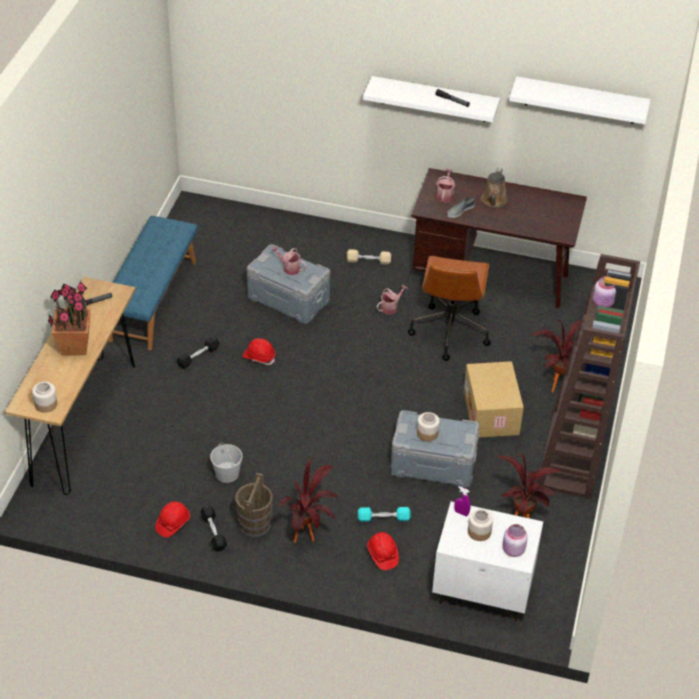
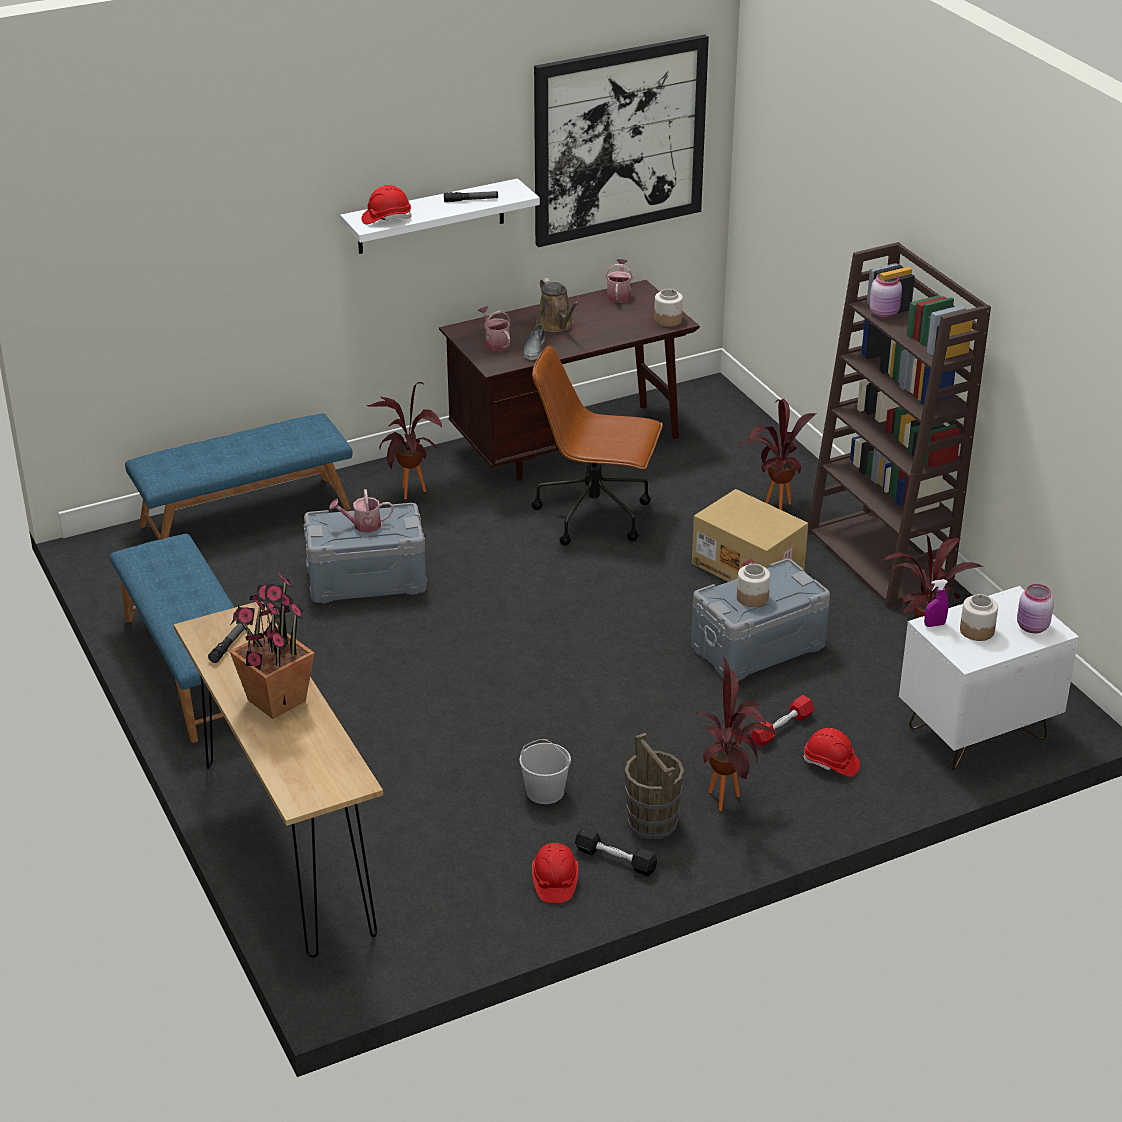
camera: 40 degrees left, 10 degrees down
(46, 404) = (332, 780): jar -> jar (668, 320)
(198, 357) = (337, 695): black dumbbell -> none
(259, 357) = (414, 654): red hard hat -> red hard hat (386, 218)
(275, 226) = (245, 516): none -> blue bench
(368, 261) = (409, 496): beige dumbbell -> potted plant
(383, 518) = (781, 728): turquoise dumbbell -> red dumbbell
(391, 307) = (499, 527): watering can -> watering can (619, 295)
(449, 331) = (595, 516): brown office chair -> brown office chair turned 135 degrees clockwise
(580, 100) = (619, 140): white shelf -> picture

